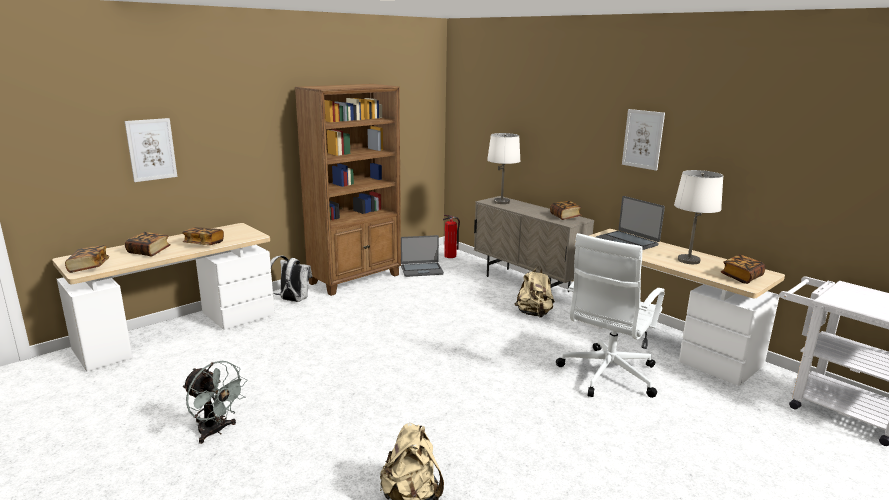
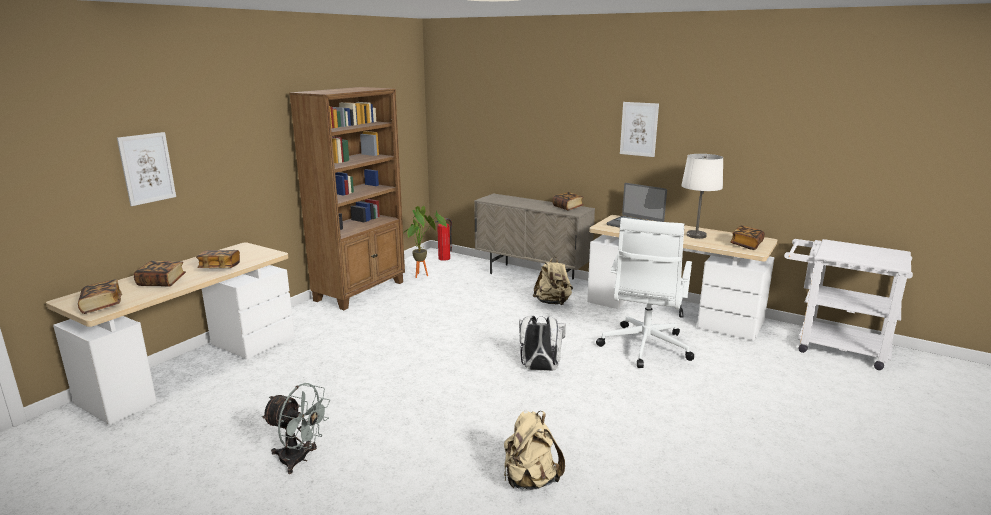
camera: 15 degrees left, 0 degrees up
(292, 300) = (305, 320): white backpack -> white backpack (539, 369)
(421, 270) = (423, 275): laptop -> potted plant
(501, 202) = (499, 199): white table lamp -> none

